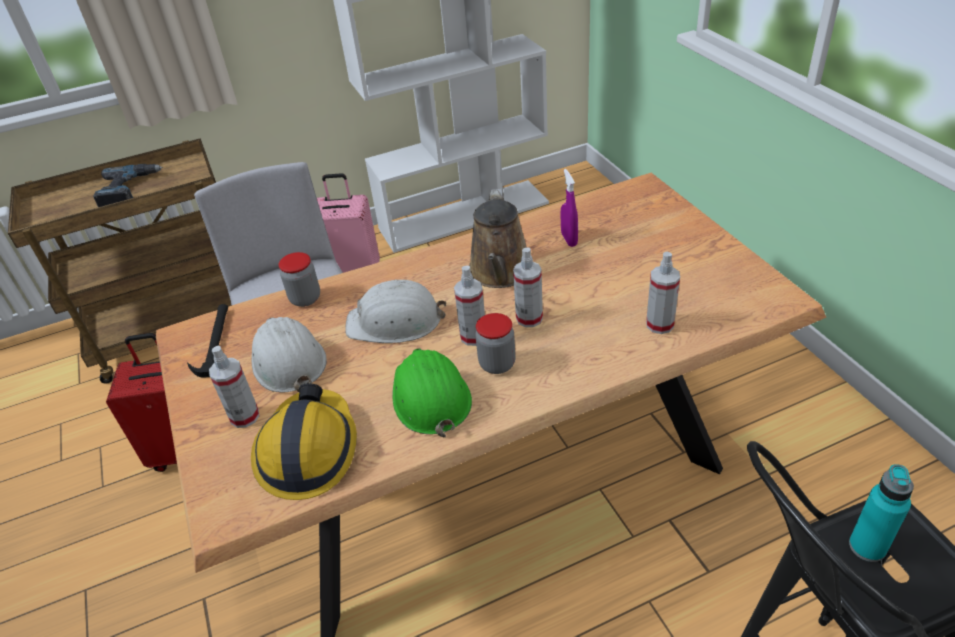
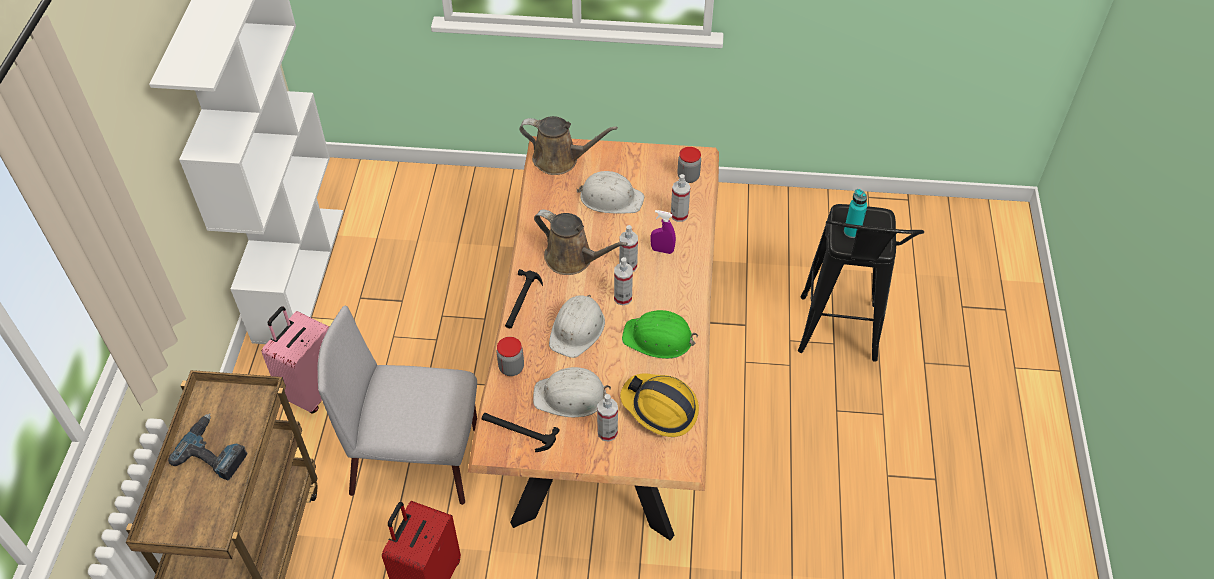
camera: 65 degrees left, 10 degrees up
(406, 264) = (521, 301): none -> hammer
(497, 364) = (655, 297): jar -> jar (688, 177)
(569, 239) = (568, 211): purple spray bottle -> purple spray bottle (662, 250)
(624, 259) = (610, 198): none -> white hard hat
(639, 202) = (560, 159): none -> brown watering can

